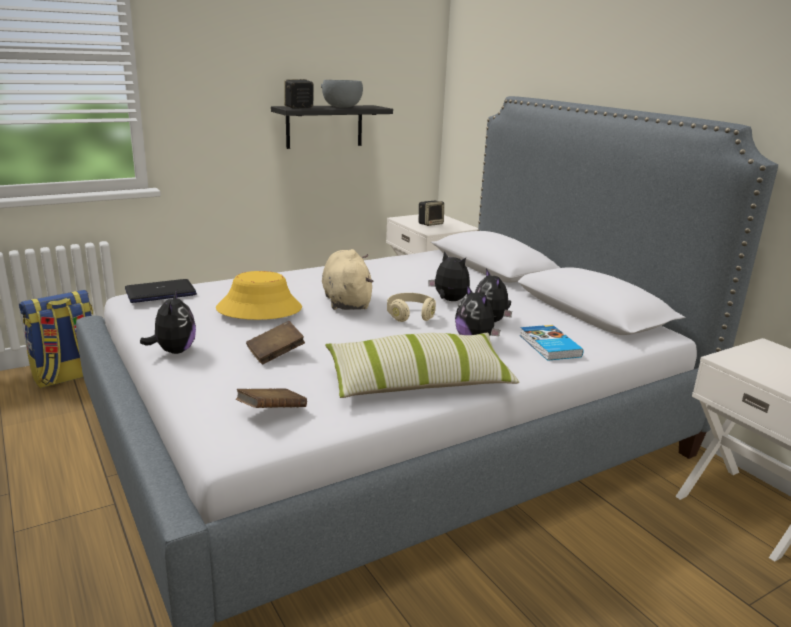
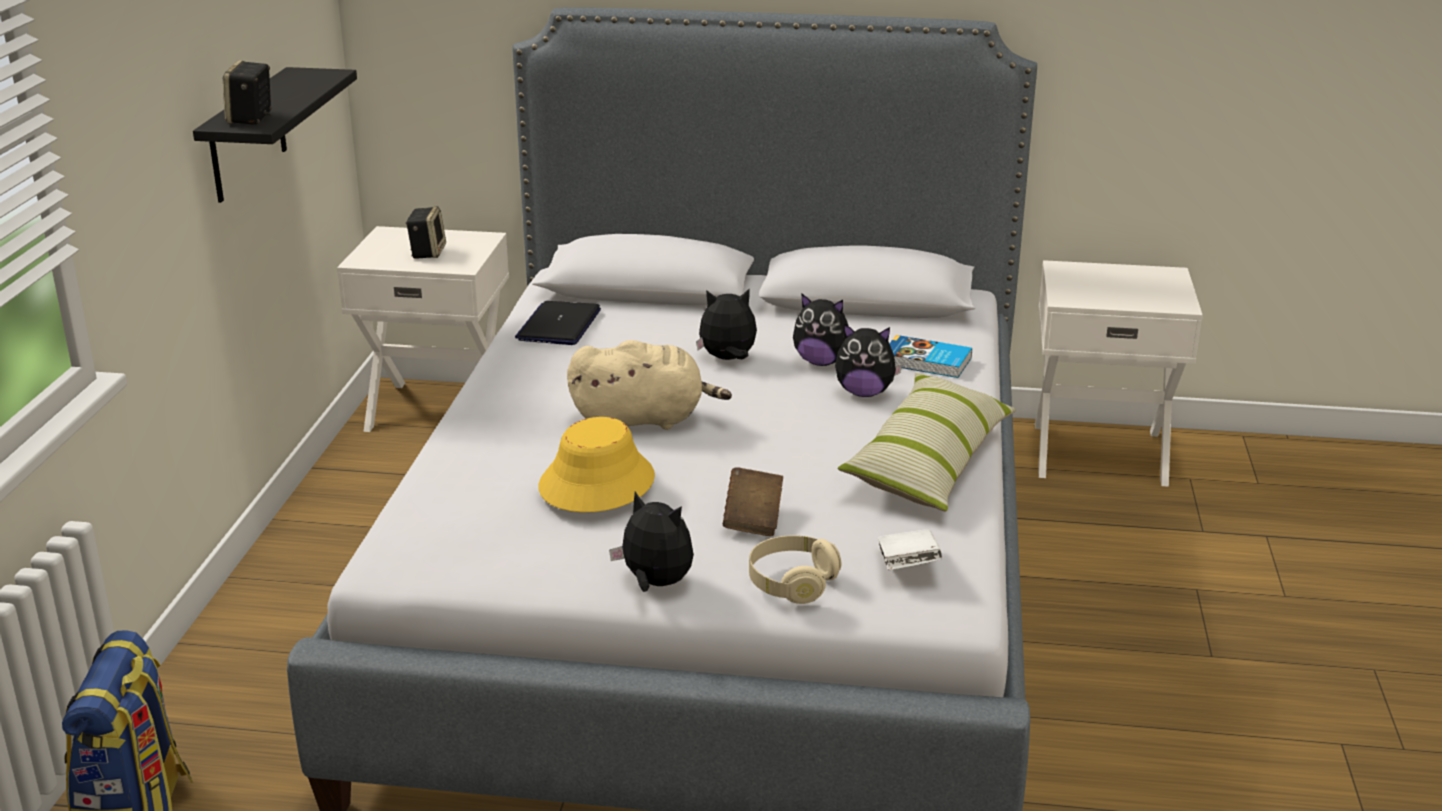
camera: 50 degrees left, 5 degrees up
(161, 292) = (416, 538): laptop -> laptop (559, 325)
(271, 412) = (908, 567): brown book -> white book
(342, 107) = (291, 92): grey bowl -> none
(346, 301) = (643, 420): beige plush toy -> beige plush toy turned 150 degrees clockwise
(410, 315) = (746, 399): beige headphones -> beige headphones (792, 583)

